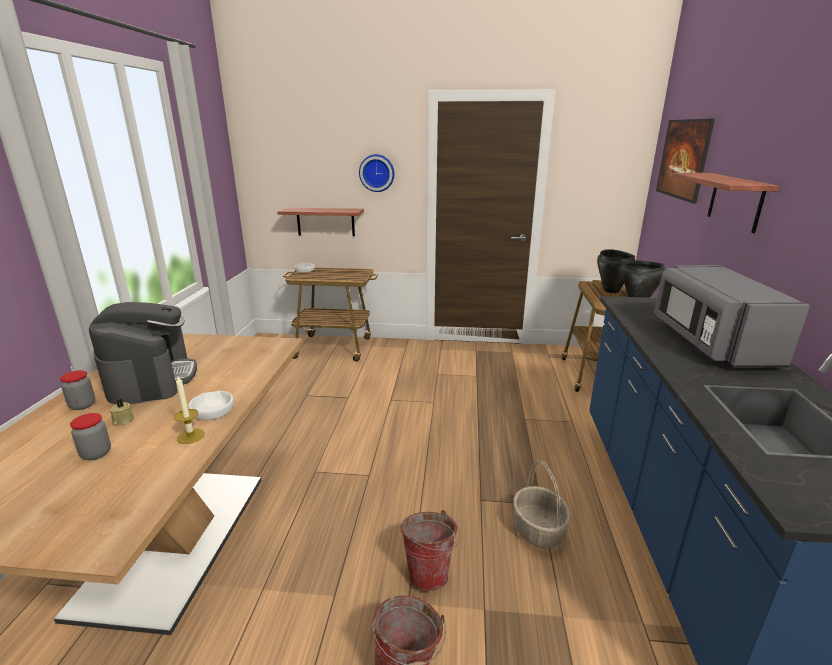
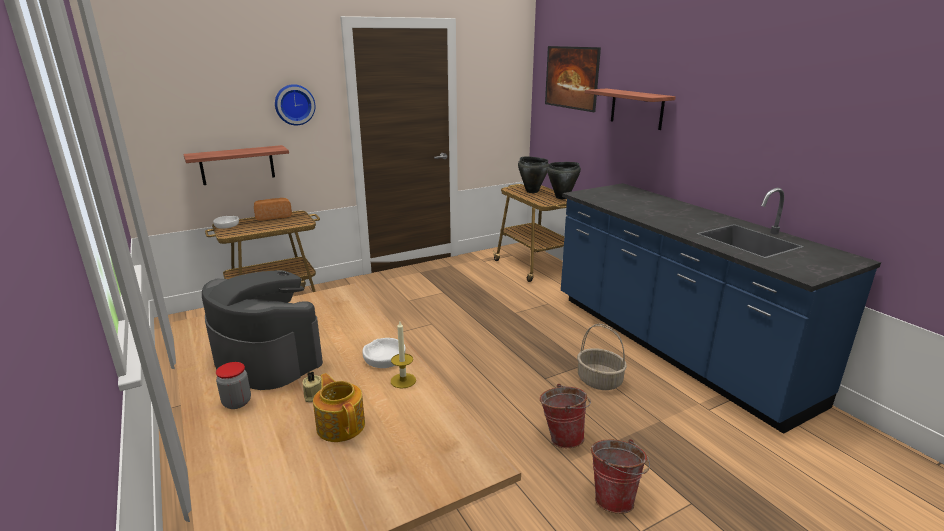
camera: 35 degrees left, 0 degrees up
(96, 453) = (341, 425): jar -> teapot
(344, 270) = (273, 216): none -> bread
(710, 343) = (665, 209): grey microwave -> none

